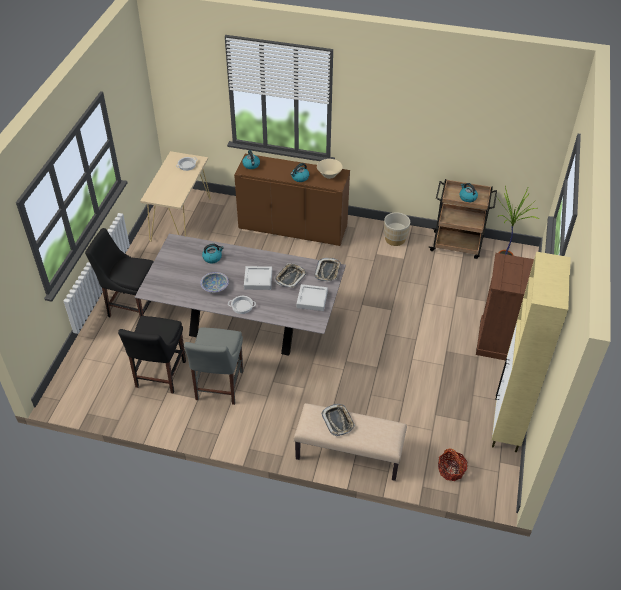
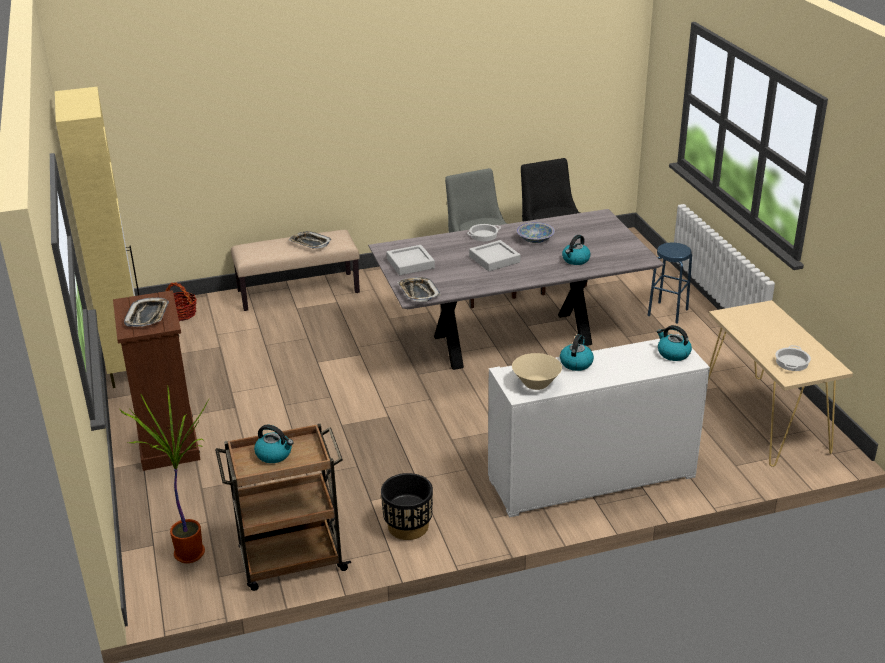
camera: 150 degrees right, 15 degrees down
(131, 307) = (668, 312): black chair -> blue stool
(290, 277) = (459, 273): tray -> tray (147, 316)
(293, 227) = (591, 477): brown cabinet -> white cabinet
(395, 239) = (408, 527): beige planter -> black planter

